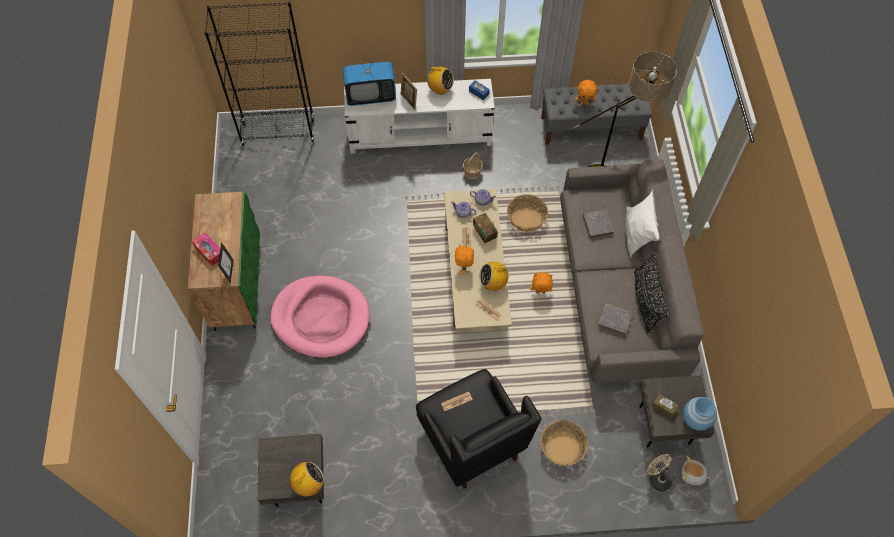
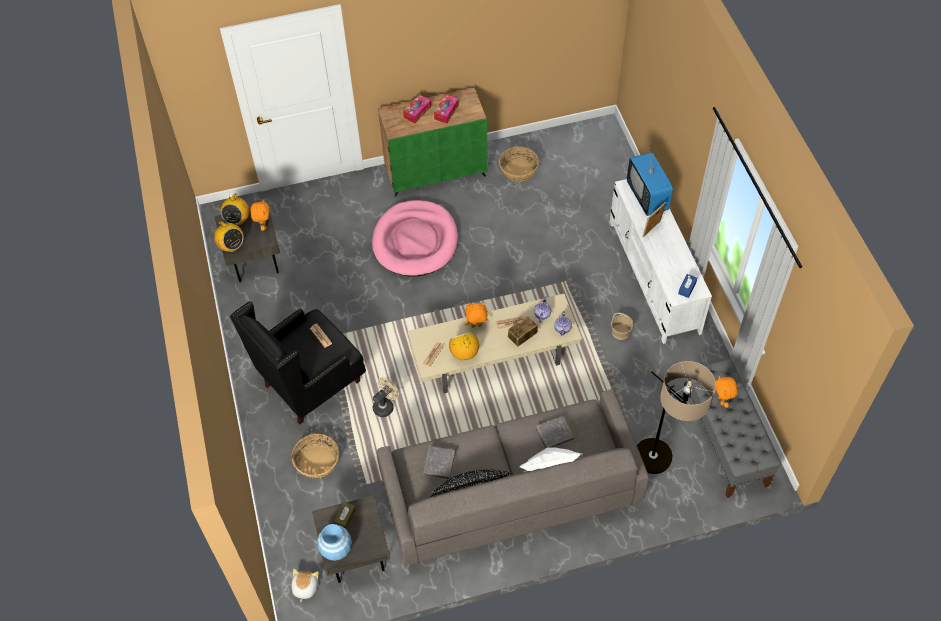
camera: 80 degrees right, 5 degrees down
(220, 225) = (446, 112): none -> tissue box
(229, 271) = (400, 130): picture frame -> none
(278, 132) = (615, 159): black bookcase -> none
(440, 89) = (678, 253): radio -> radio (237, 220)
(526, 219) = (575, 392): basket -> basket (518, 171)
(540, 292) = (486, 418): orange plush toy -> orange plush toy (263, 226)
(657, 477) = (297, 553): beige fan -> beige fan (385, 405)

